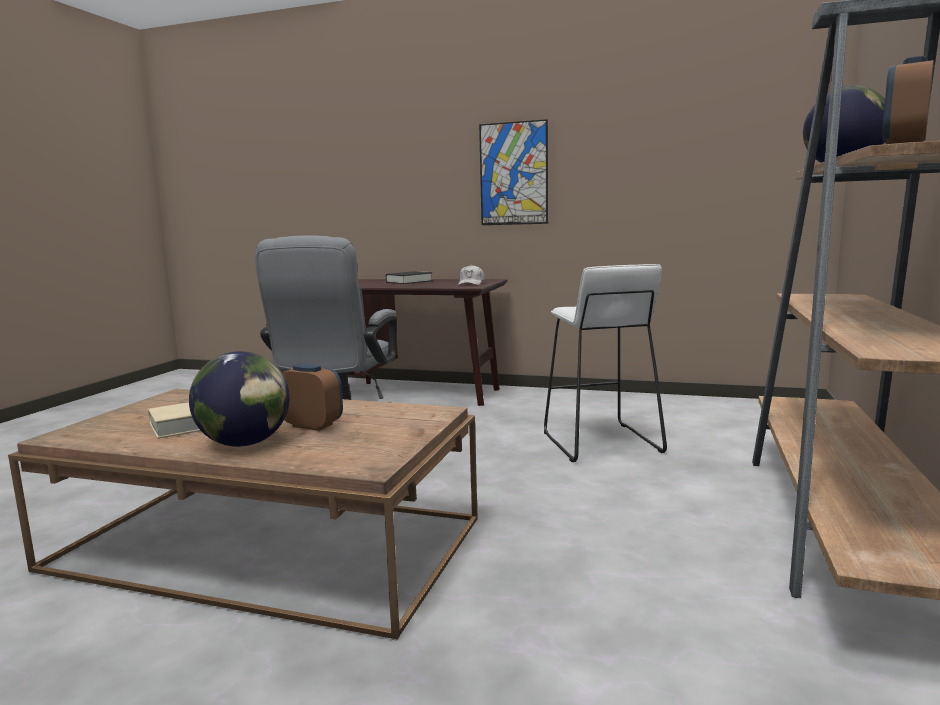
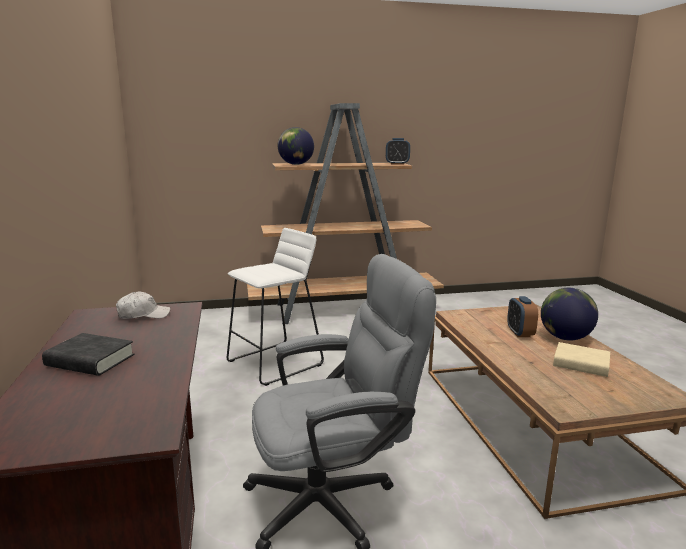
camera: 120 degrees left, 5 degrees up
(513, 174) = (49, 166): picture -> none

